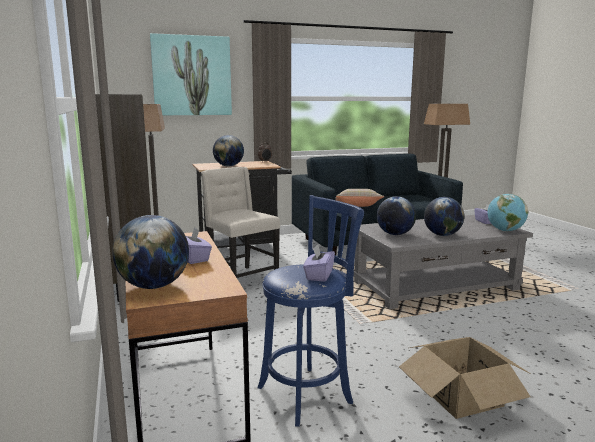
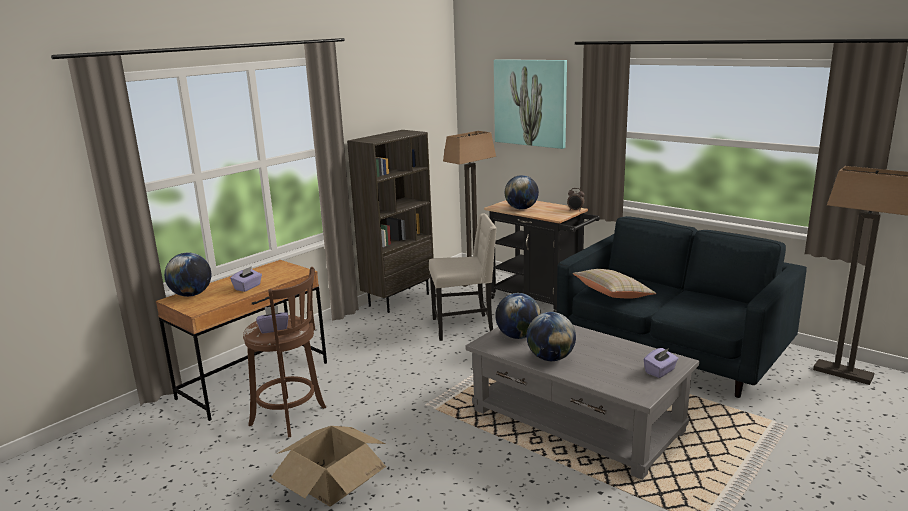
camera: 60 degrees right, 5 degrees up
(241, 279) = (464, 327): beige chair -> beige chair turned 60 degrees clockwise
(308, 393) = (291, 417): blue stool -> brown stool
(505, 231) = (629, 389): globe -> none

